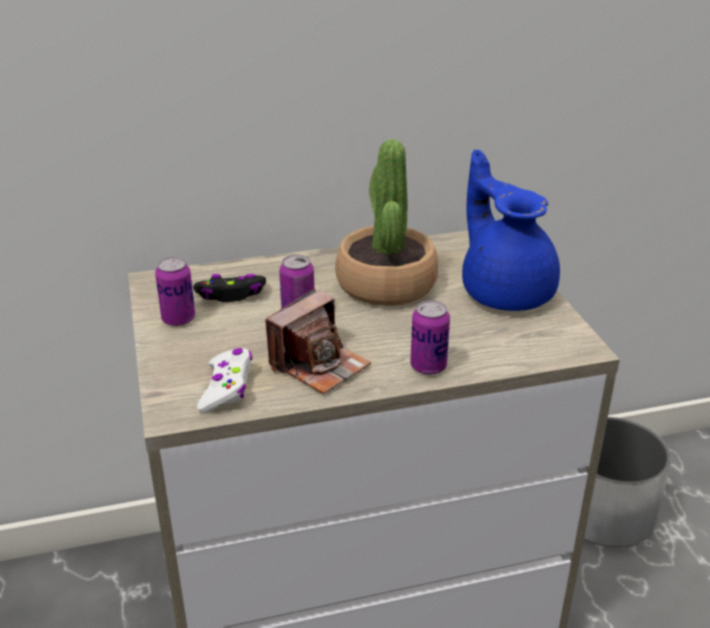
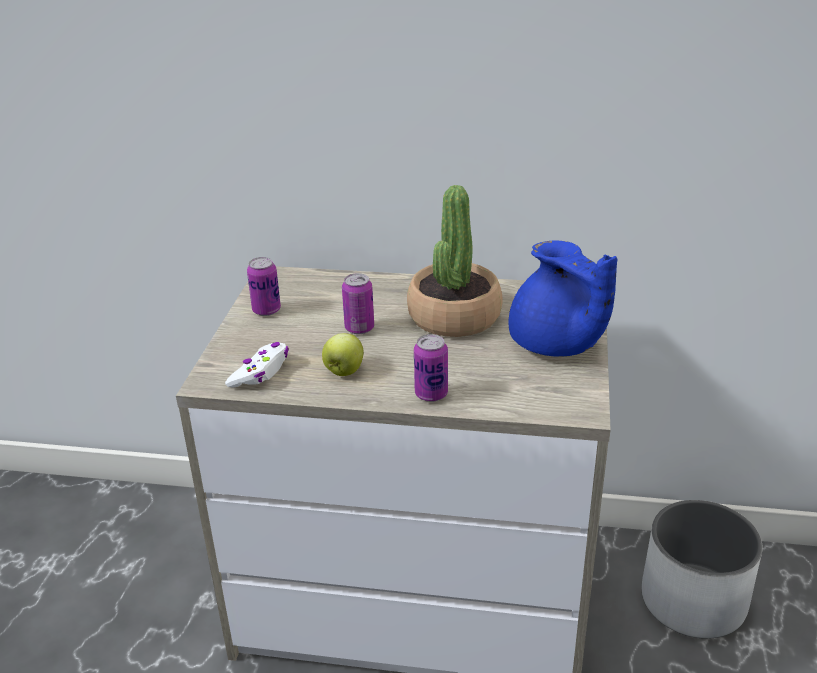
camera: 25 degrees right, 0 degrees up
(231, 295) = (321, 299): black game controller -> none
(319, 365) = (344, 371): camera -> apple
(505, 291) = (556, 345): blue teapot -> blue teapot turned 150 degrees clockwise

